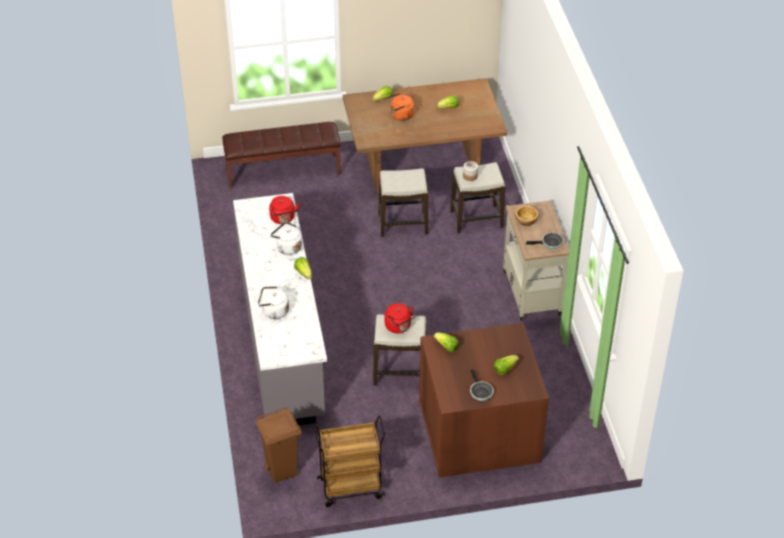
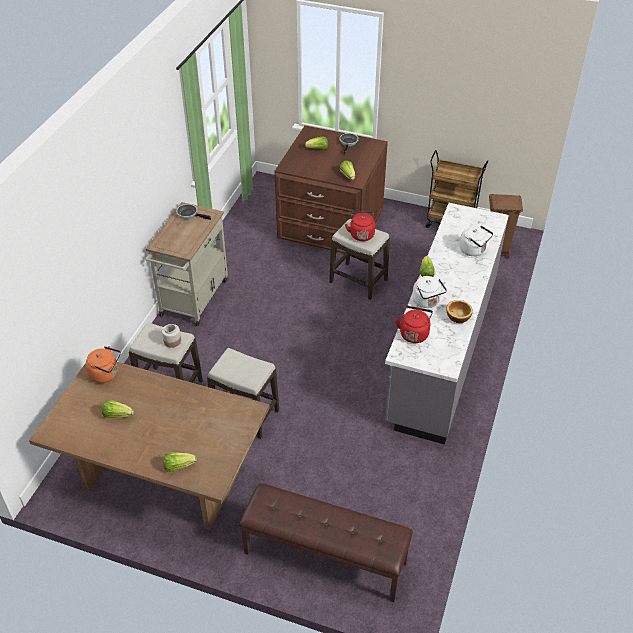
camera: 150 degrees left, 0 degrees up
(400, 116) = (181, 429): orange kettle -> orange kettle (106, 374)
(526, 220) = (187, 239): bowl -> bowl (457, 316)

